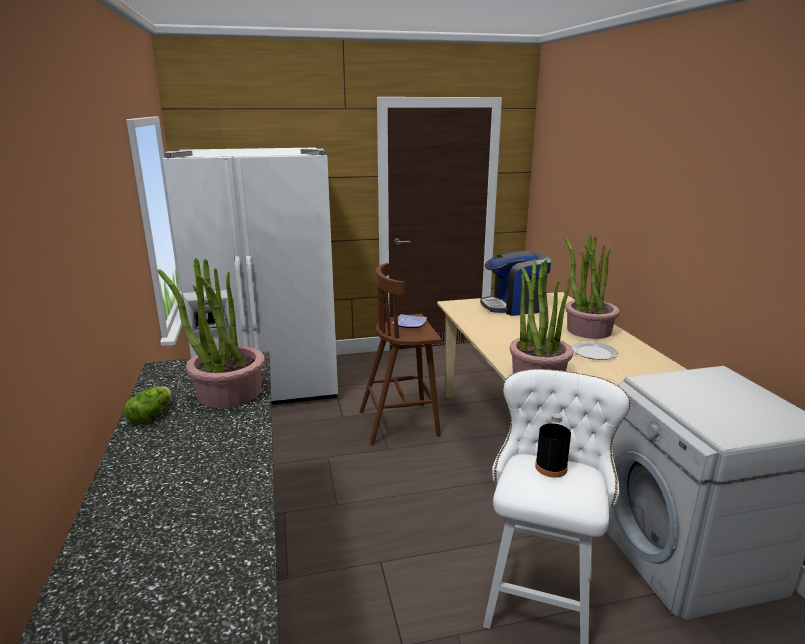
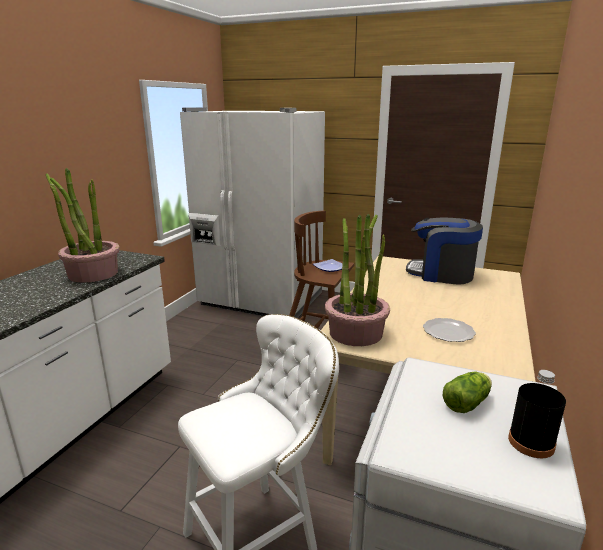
camera: 35 degrees right, 0 degrees up
(153, 414) = (38, 274): lettuce -> lettuce (468, 402)
(551, 467) = (254, 413): black bottle -> black bottle (531, 442)
(588, 330) = (481, 311): potted plant -> none

